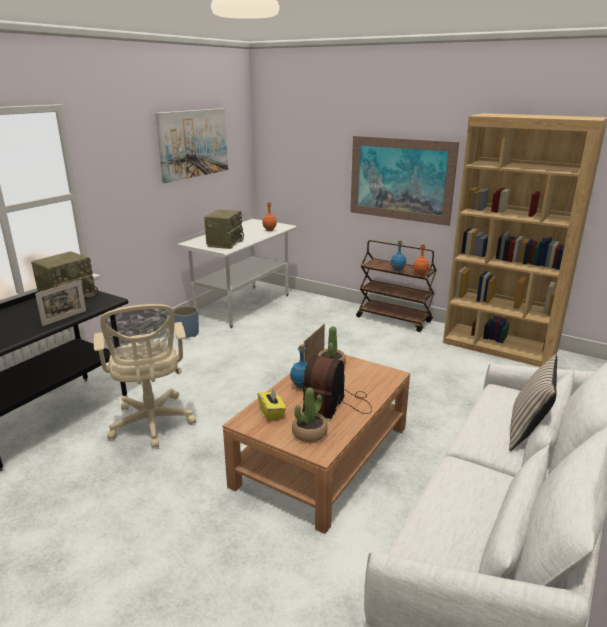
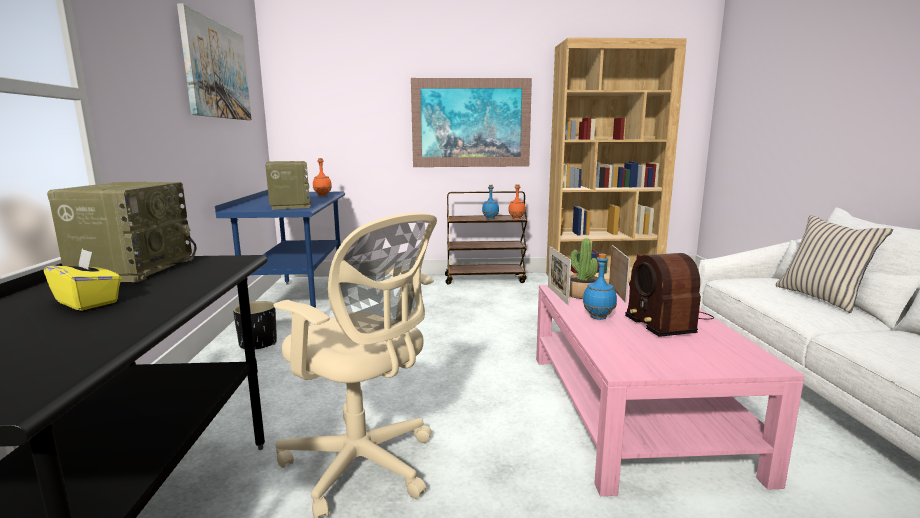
camera: 35 degrees left, 10 degrees down
(65, 318) = (189, 288): picture frame -> picture frame (617, 293)
(187, 333) = (258, 344): blue planter -> black planter
(243, 306) = (298, 301): white desk -> blue desk
(272, 413) = (629, 349): yellow tissue box -> yellow tissue box (88, 302)
(309, 433) = (710, 352): potted plant -> none
(322, 456) = (633, 410): brown coffee table -> pink coffee table

